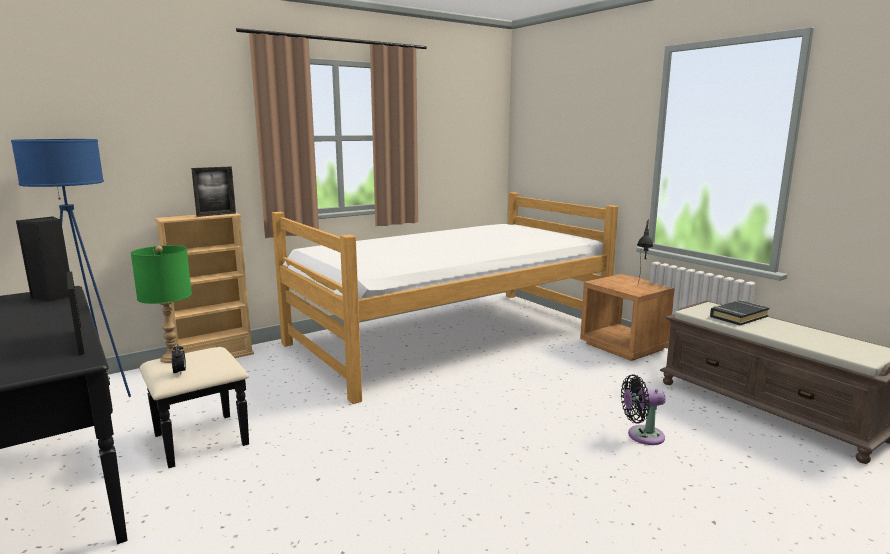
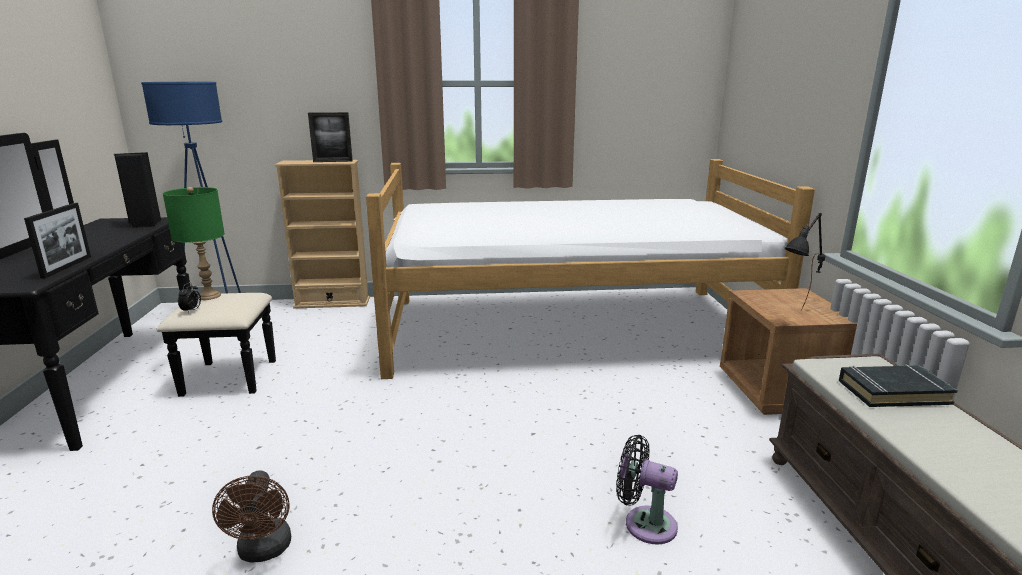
camera: 30 degrees right, 5 degrees up
(431, 538) = (264, 551): none -> brown fan

